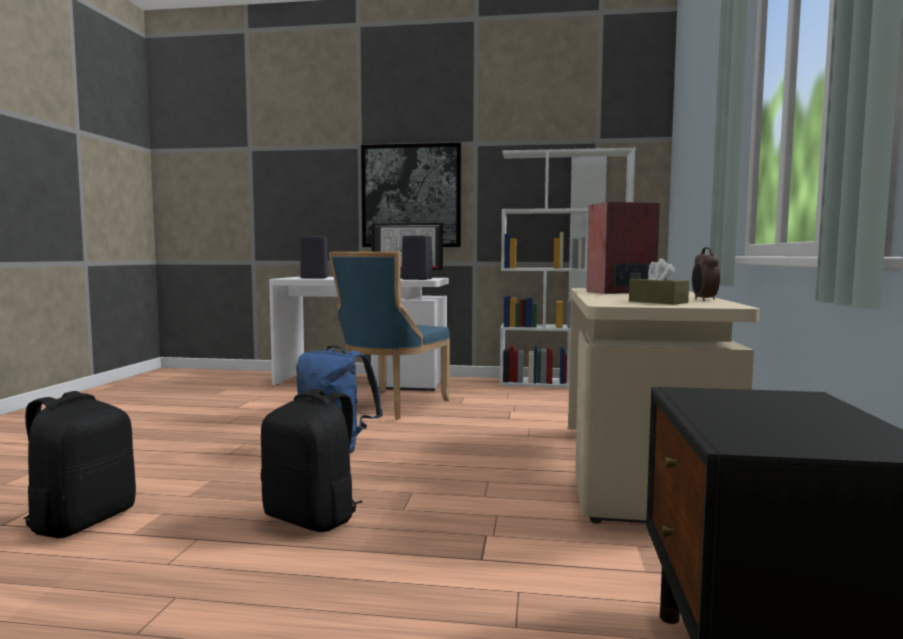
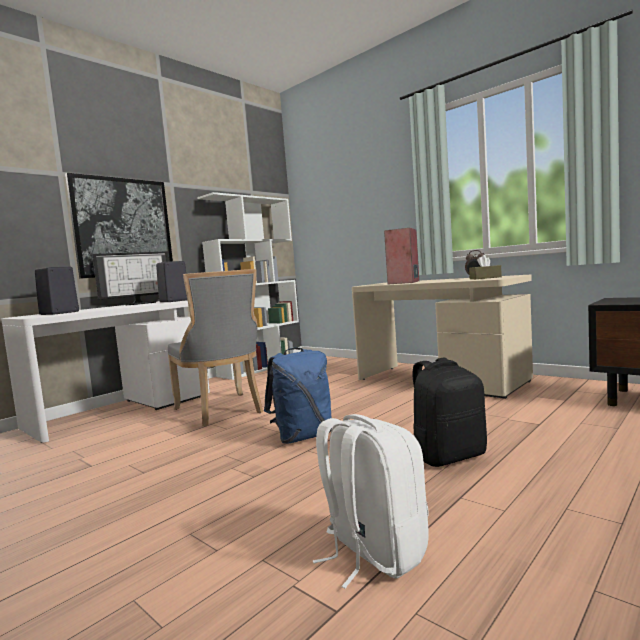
camera: 55 degrees left, 0 degrees up
(82, 521) = (373, 553): black backpack -> white backpack
(390, 406) = (222, 411): blue chair -> grey chair

